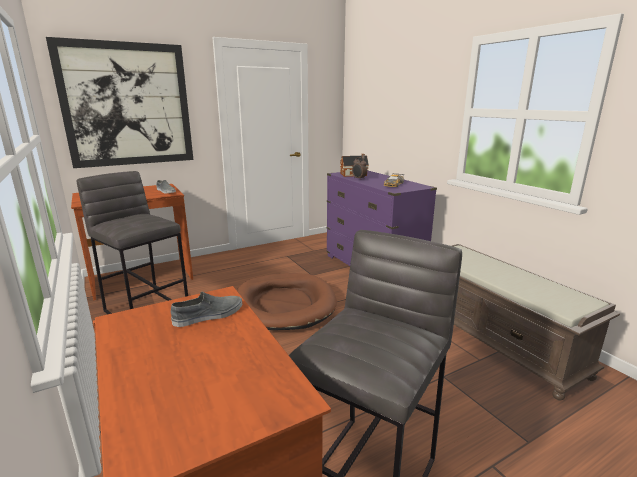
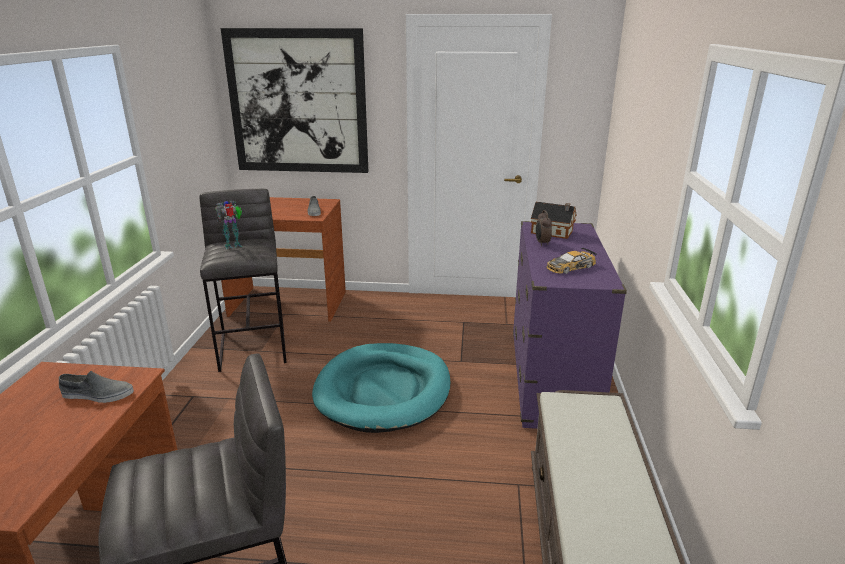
camera: 35 degrees right, 5 degrees up
(129, 219) = (234, 246): none -> toy robot
(284, 304) = (383, 391): brown dog bed -> turquoise dog bed

